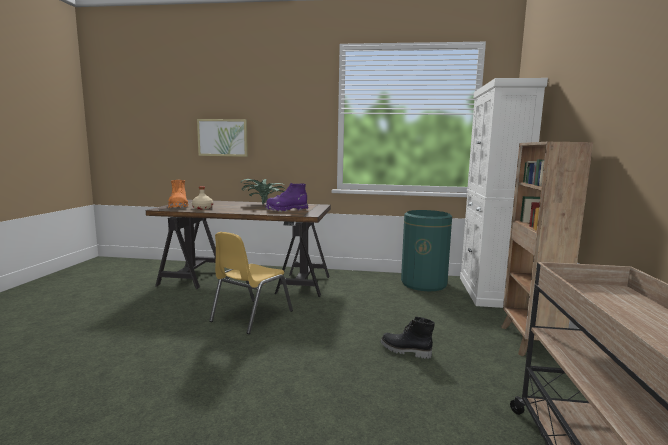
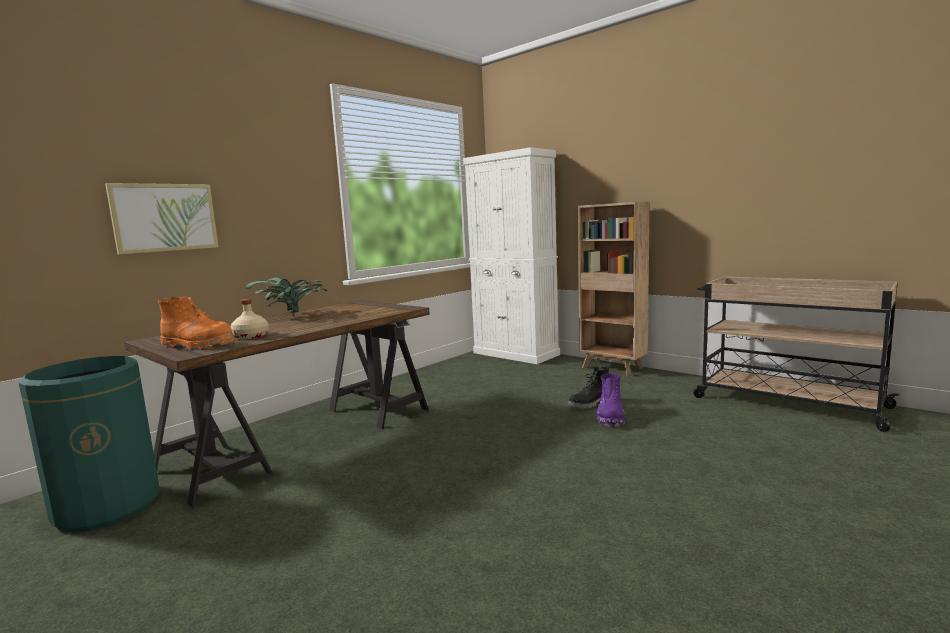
camera: 55 degrees left, 0 degrees up
(251, 316) = (430, 451): yellow chair -> none
(286, 210) = (360, 312): purple boot -> purple boot (610, 417)
(424, 284) = (466, 366): green trash can -> green trash can (108, 506)

